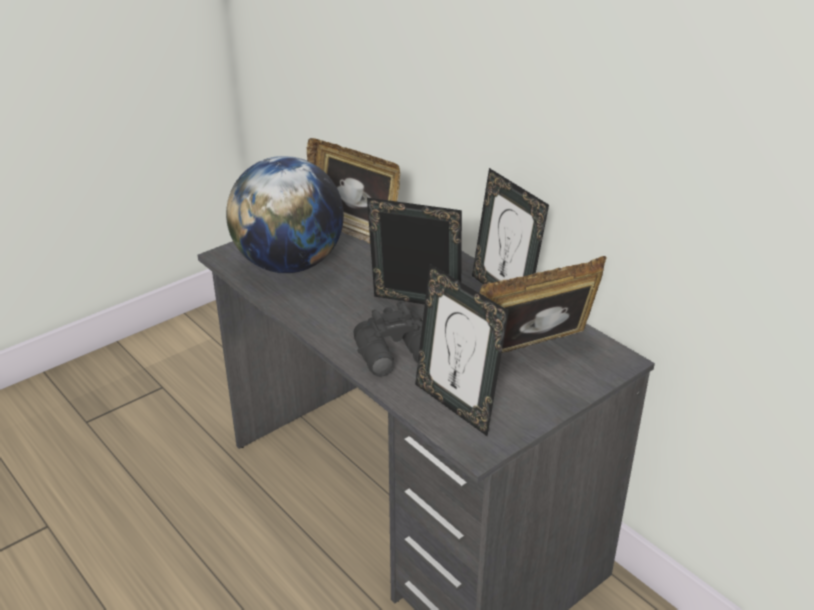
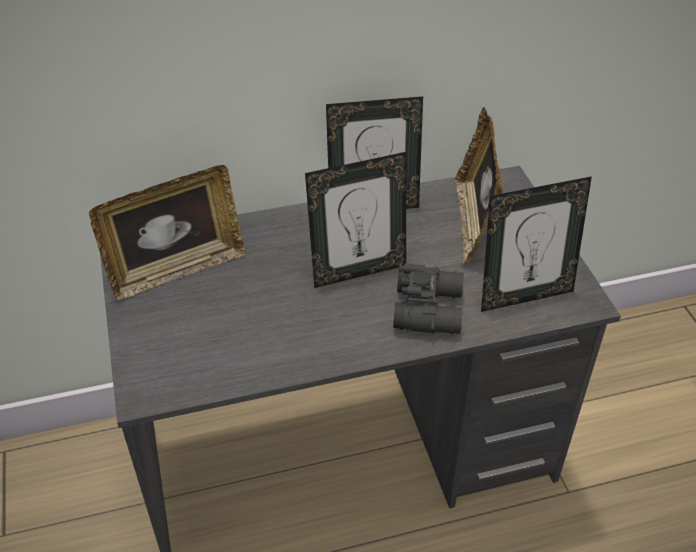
camera: 65 degrees left, 10 degrees up
(289, 264) = (208, 342): globe -> none
(415, 307) = (358, 271): picture frame -> picture frame turned 150 degrees counterclockwise

